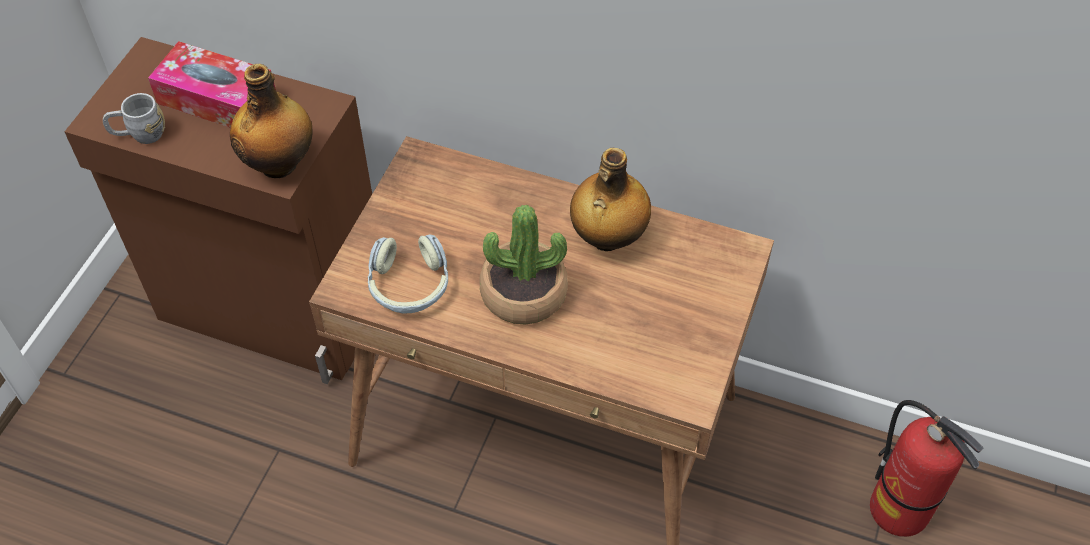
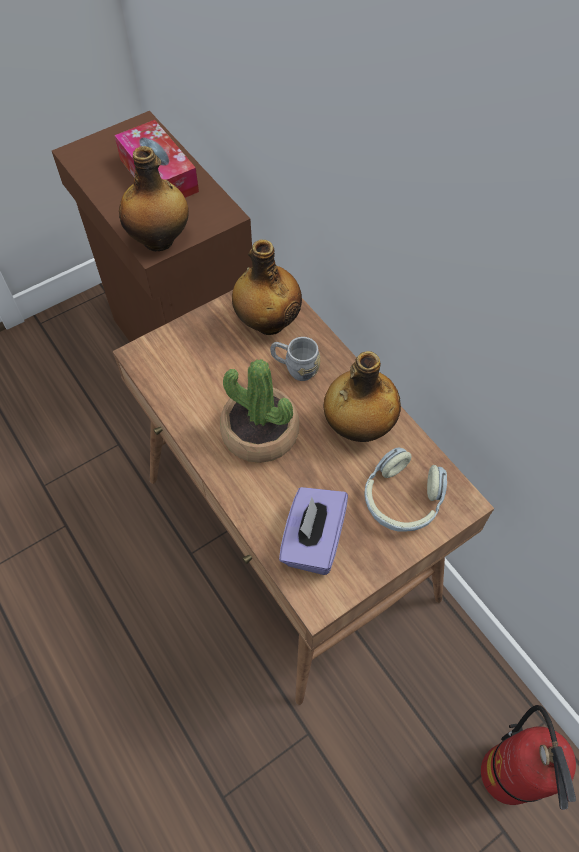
camera: 35 degrees right, 5 degrees up
(139, 135) = (91, 175): grey mug -> grey mug (295, 368)
(409, 285) = (186, 379): headphones -> headphones (402, 500)
(444, 191) = (267, 322): none -> bottle
(648, 355) = (312, 541): none -> purple tissue box

